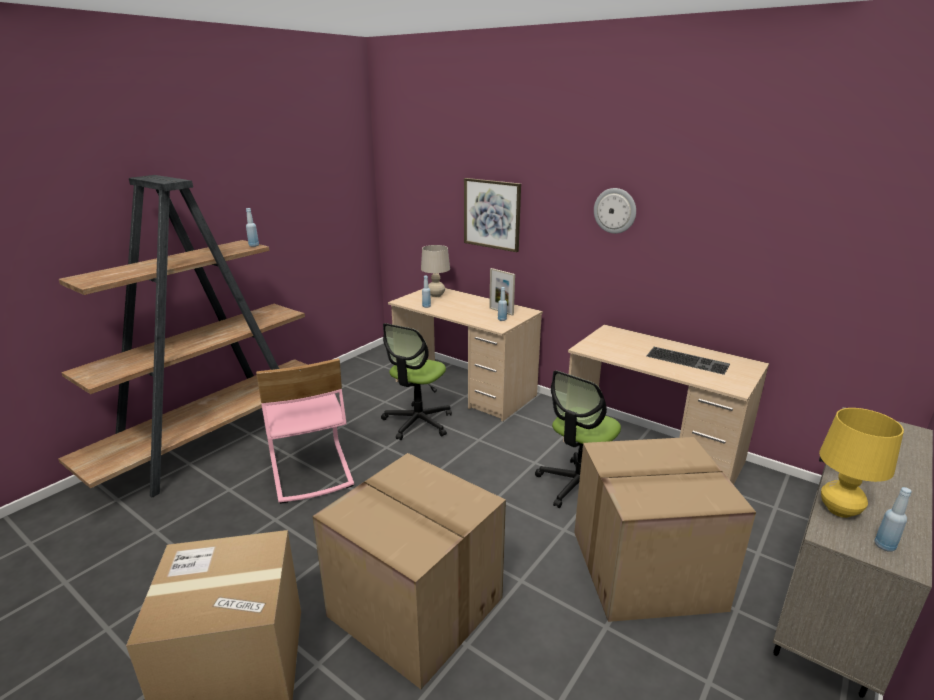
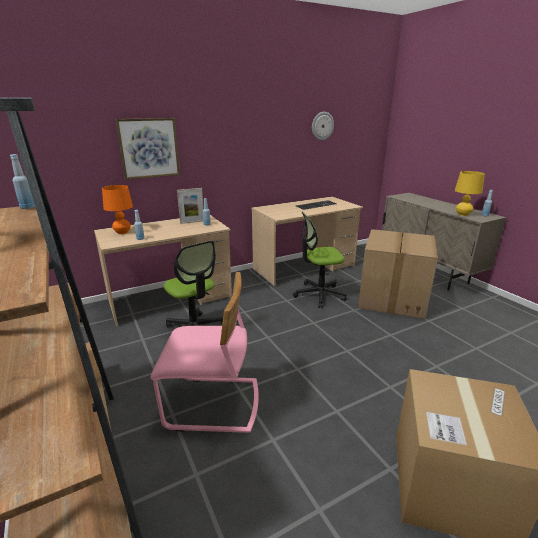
camera: 65 degrees left, 0 degrees up
(413, 607) = (403, 379): cardboard box -> none
(436, 295) = (122, 232): beige table lamp -> orange table lamp
(578, 486) = (319, 294): office chair -> office chair turned 105 degrees clockwise
(615, 210) = (247, 128): wall clock -> wall clock (322, 126)

